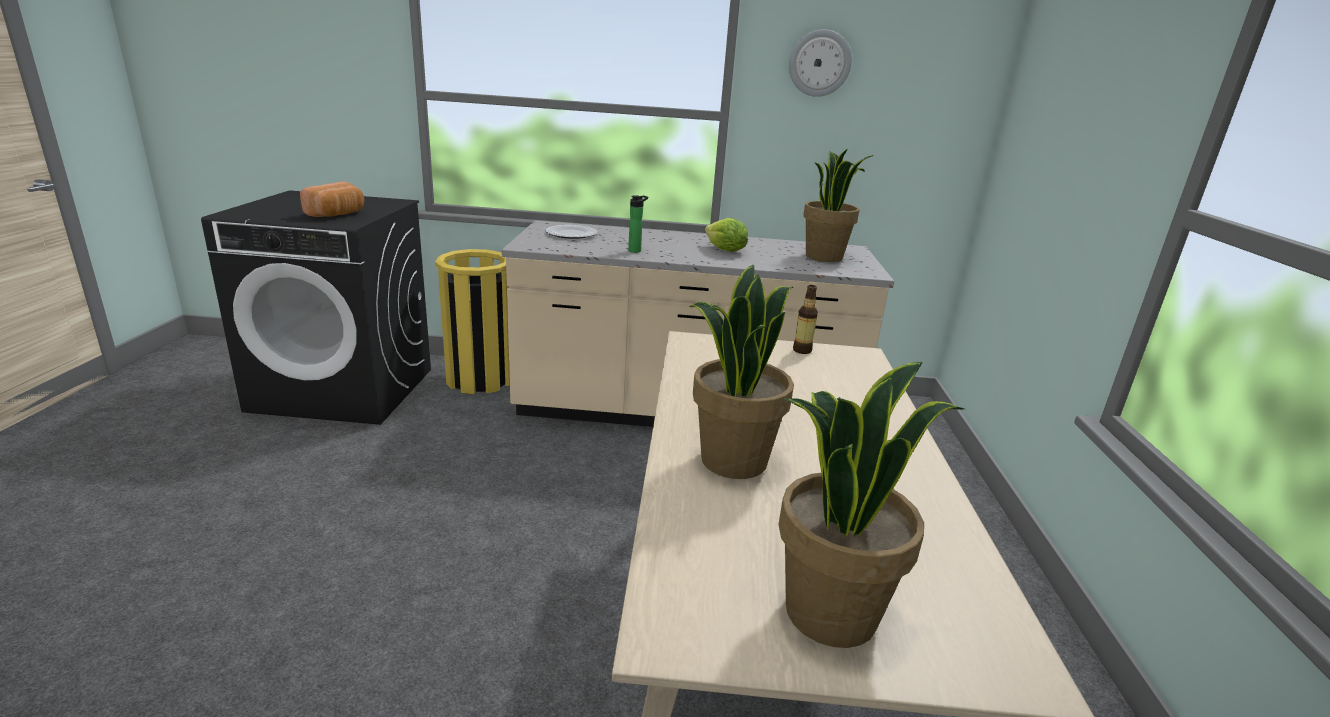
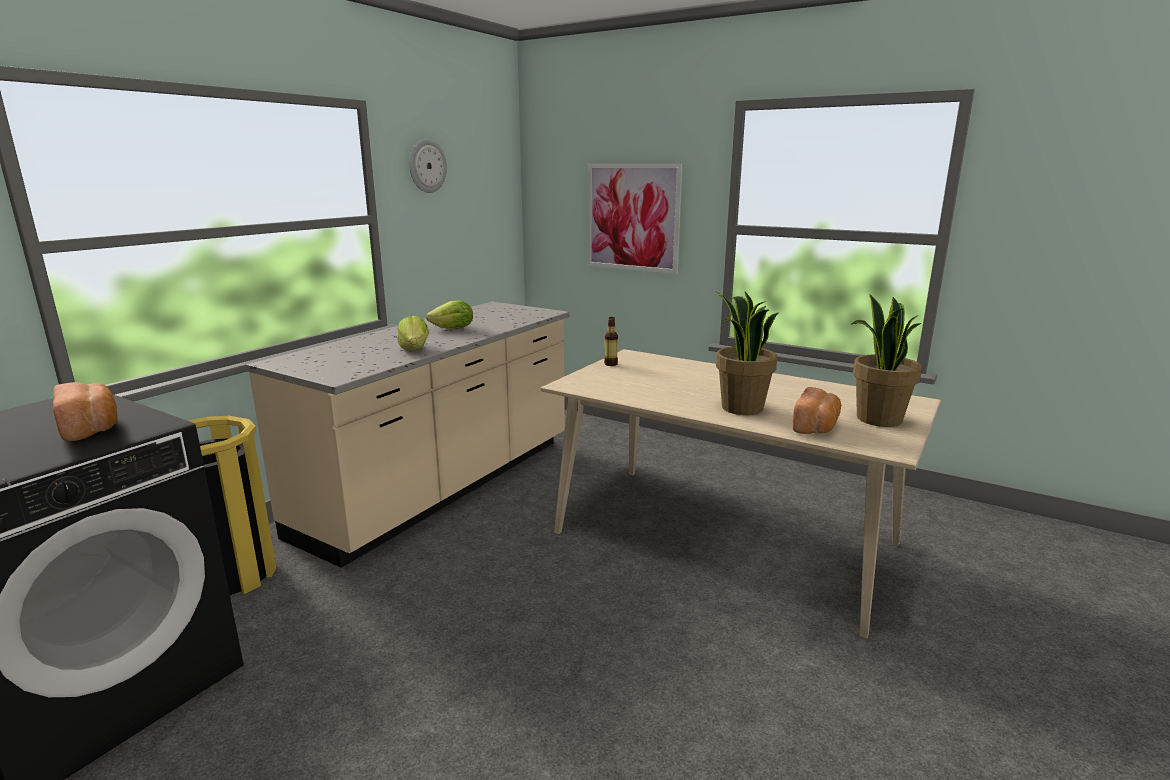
camera: 60 degrees left, 5 degrees down
(572, 234) = (327, 359): plate -> none
(636, 250) = (414, 349): bottle -> lettuce
(713, 537) = (816, 427): none -> bread
(825, 257) = (504, 313): potted plant -> none
(1077, 170) = (632, 217): none -> picture

